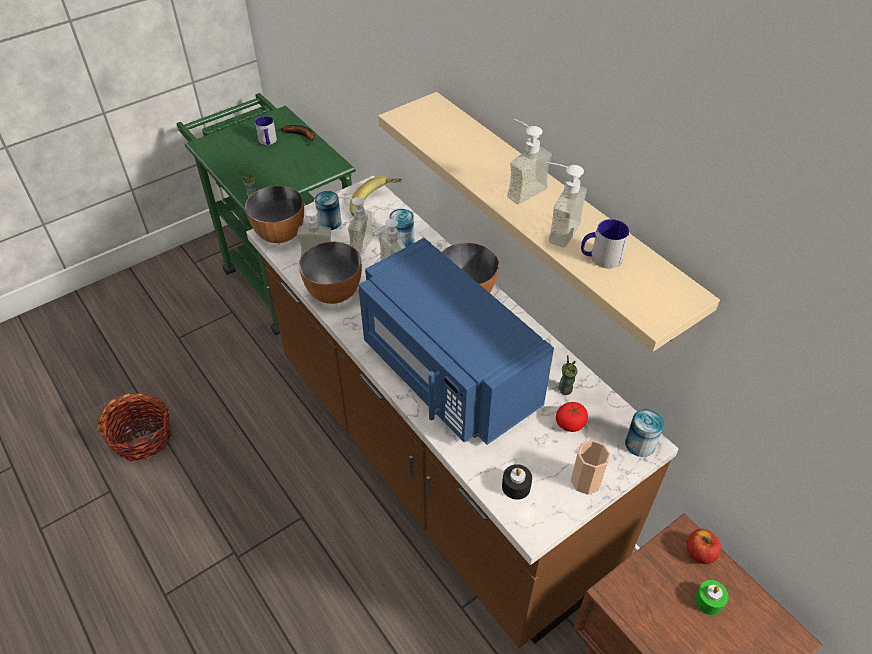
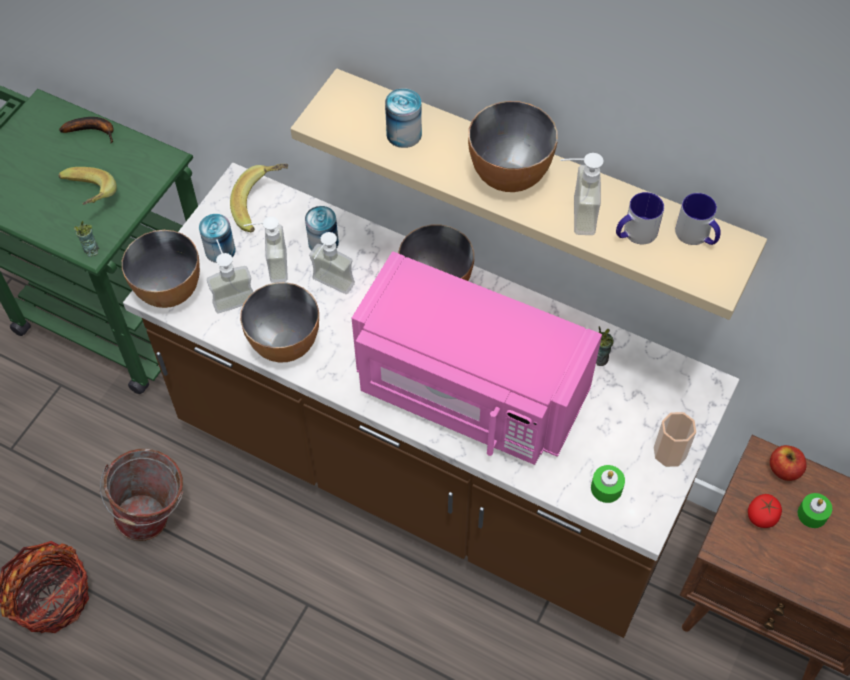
camera: 25 degrees left, 10 degrees up
(238, 416) = (156, 518): none -> bucket
(268, 142) = (52, 155): mug -> mug (697, 236)
(272, 171) = (87, 198): none -> banana
(447, 373) = (469, 391): blue microwave -> pink microwave
(516, 486) = (606, 488): black candle -> green candle
(521, 188) = (509, 175): soap dispenser -> bowl
(570, 423) = (624, 395): tomato -> tomato (762, 516)
(640, 444) = (701, 389): can -> can (404, 134)

